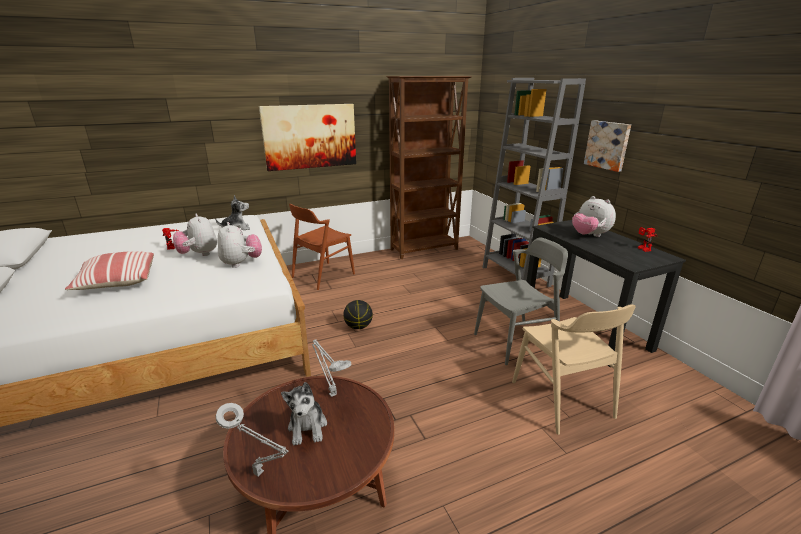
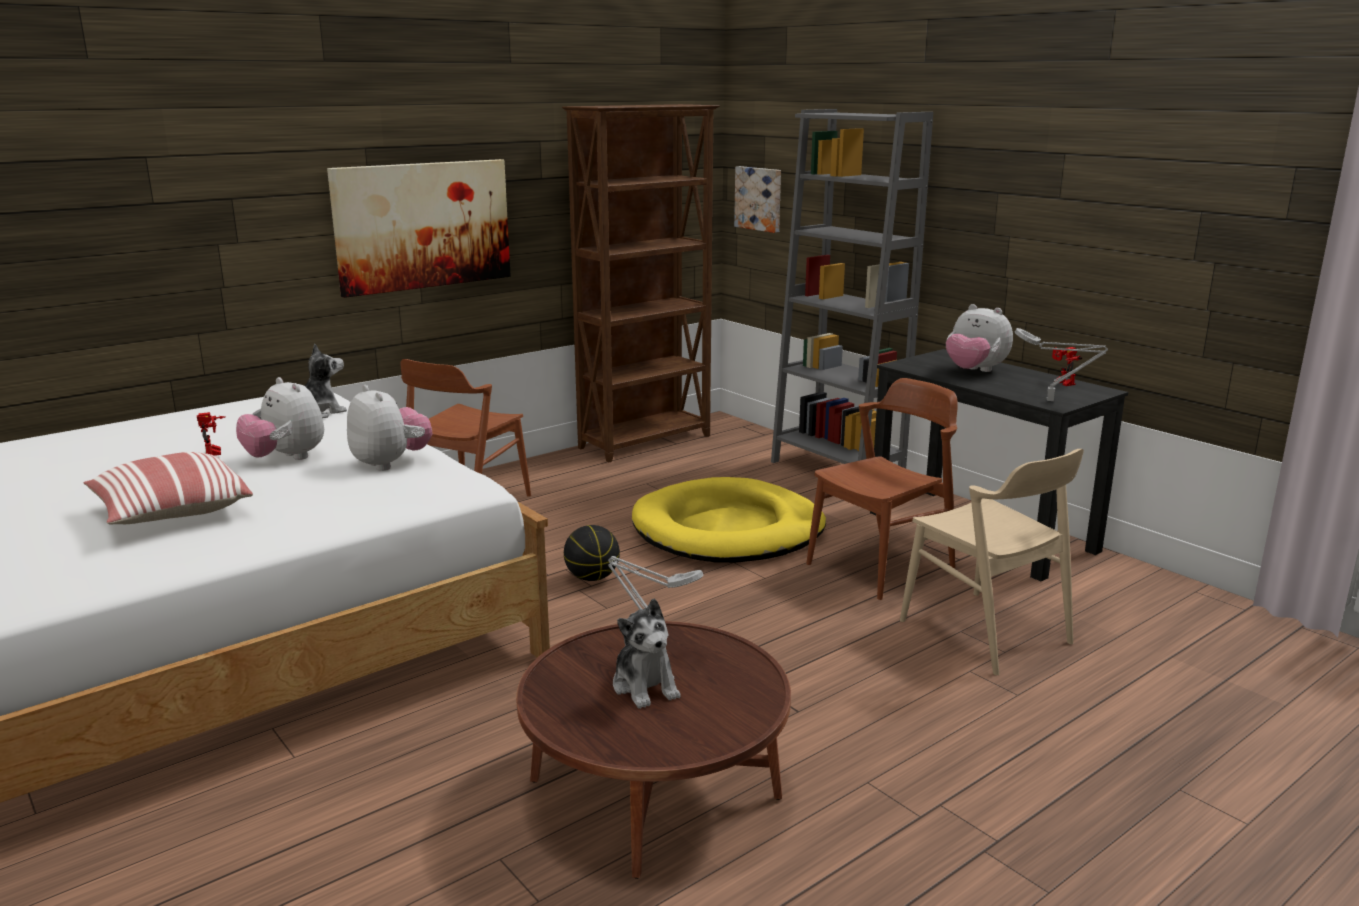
camera: 15 degrees left, 5 degrees down
(261, 474) = (614, 746): grey table lamp -> grey table lamp (1053, 401)
(441, 306) = (728, 530): none -> yellow dog bed
(516, 341) = (881, 566): grey chair -> brown chair
(608, 145) = (982, 220): picture -> picture (759, 198)

